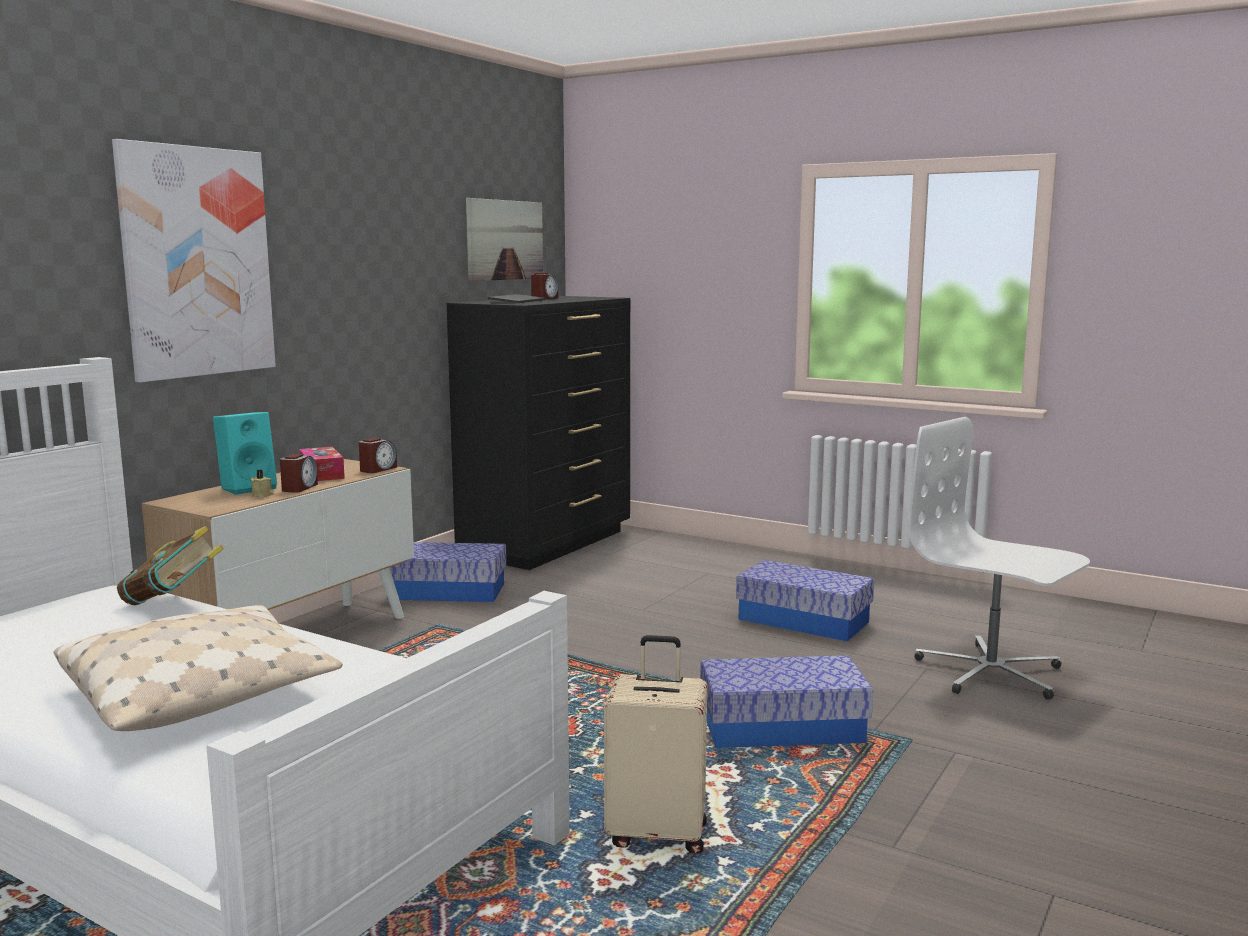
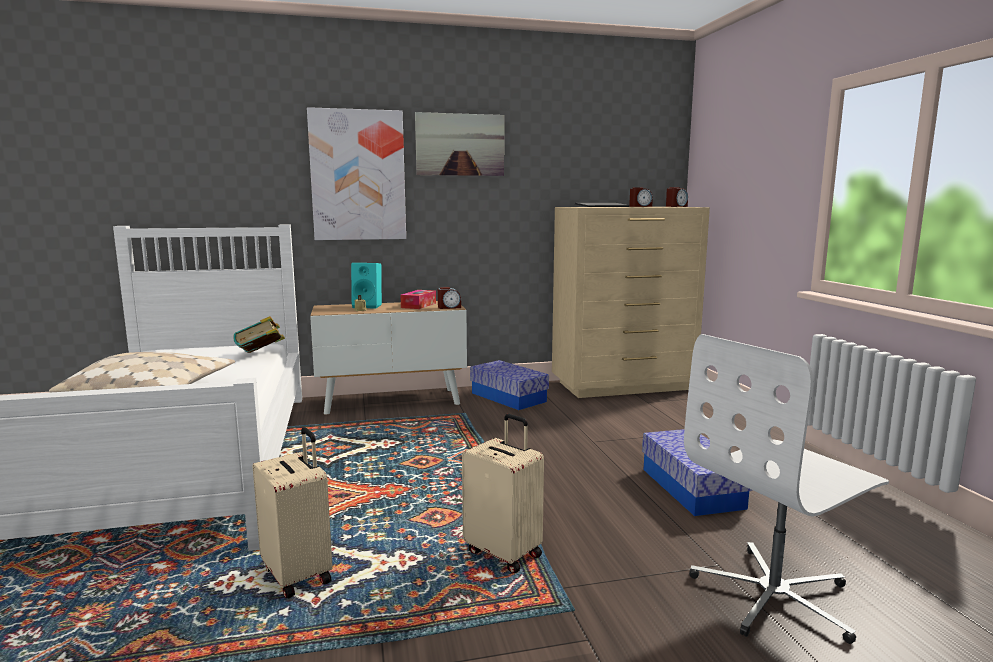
camera: 45 degrees right, 0 degrees up
(299, 488) = (385, 310): alarm clock -> alarm clock (676, 206)
(505, 240) = (618, 164): picture -> picture (460, 145)
(549, 544) = (624, 386): black dresser -> beige dresser
(782, 729) = (504, 553): storage box -> beige suitcase
(990, 673) = (775, 596): white office chair -> white office chair turned 120 degrees counterclockwise

